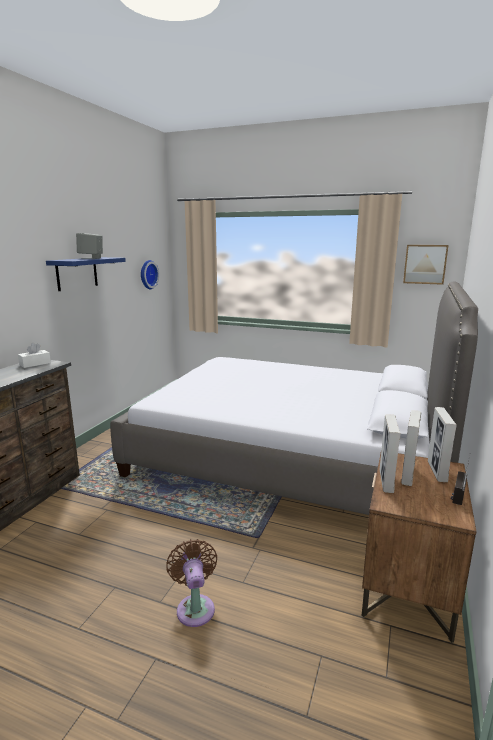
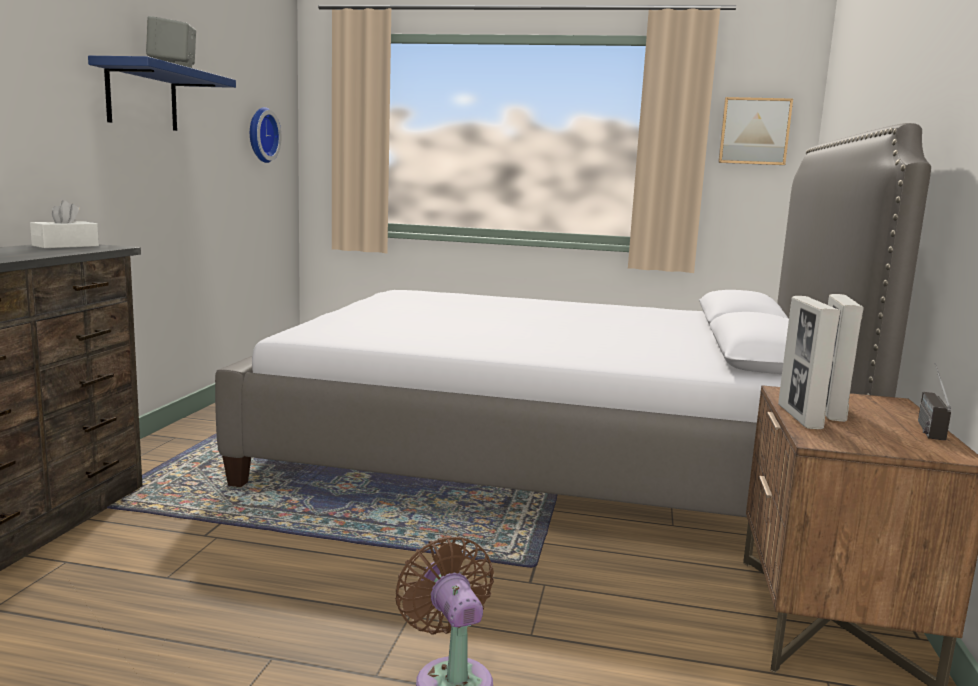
camera: 10 degrees left, 5 degrees down
(437, 471) = (873, 406): picture frame -> none

